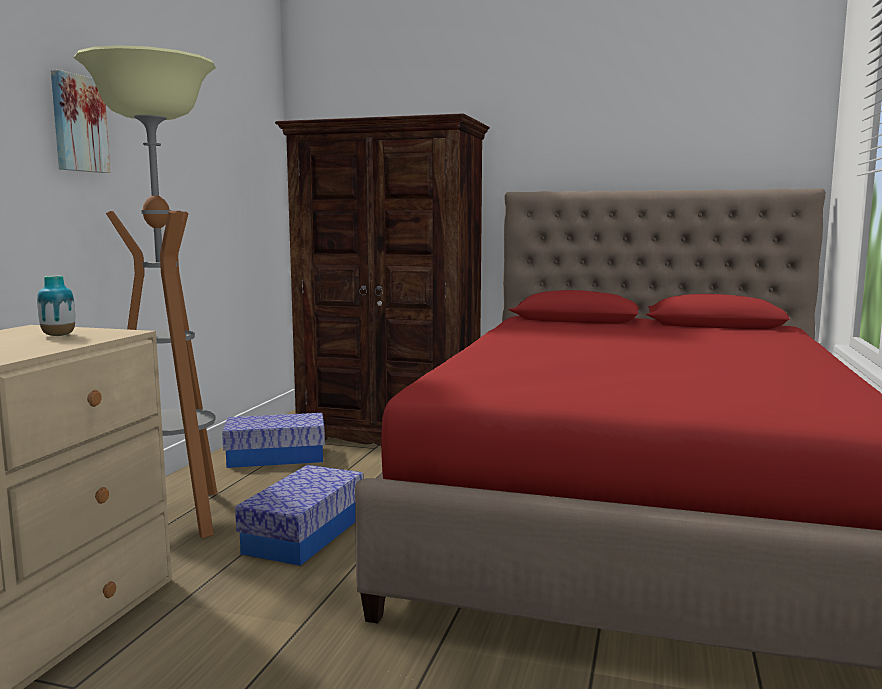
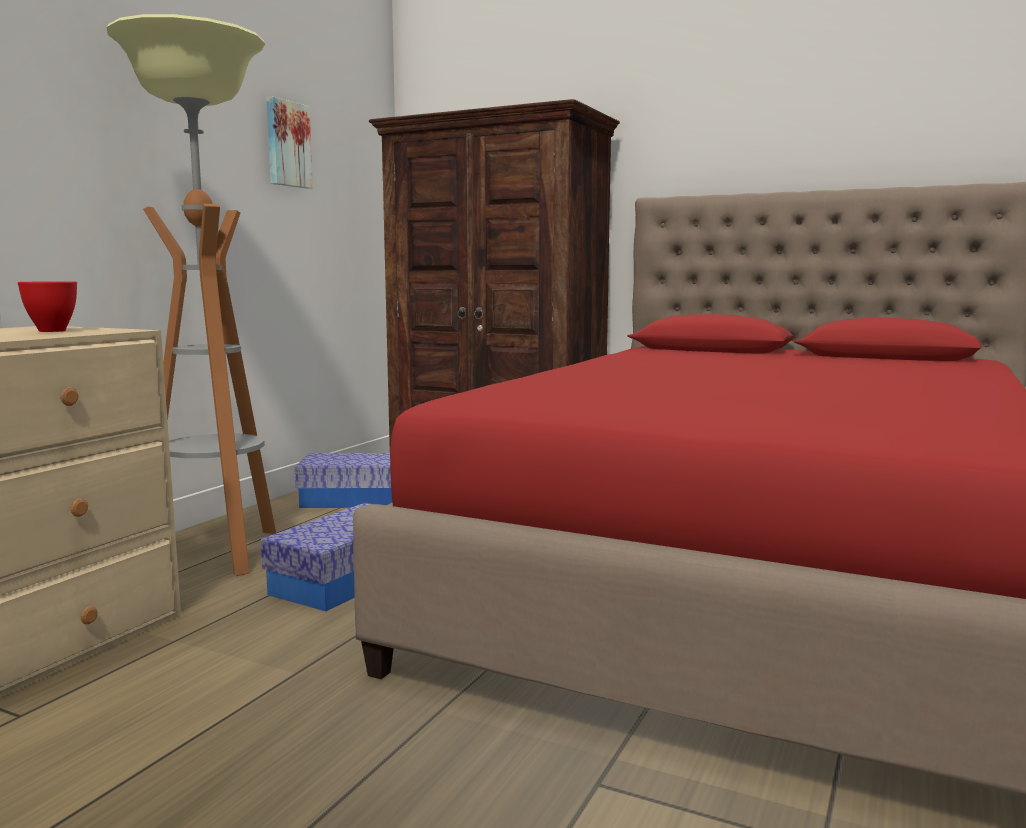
camera: 10 degrees right, 0 degrees up
(58, 335) = (52, 331): vase -> red bowl
(78, 124) = (124, 113): picture -> picture (287, 144)

